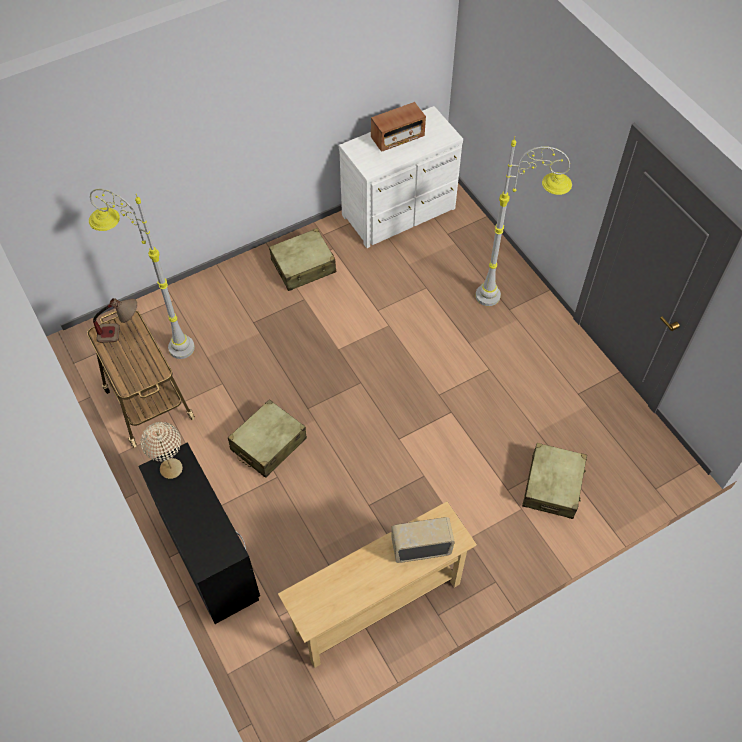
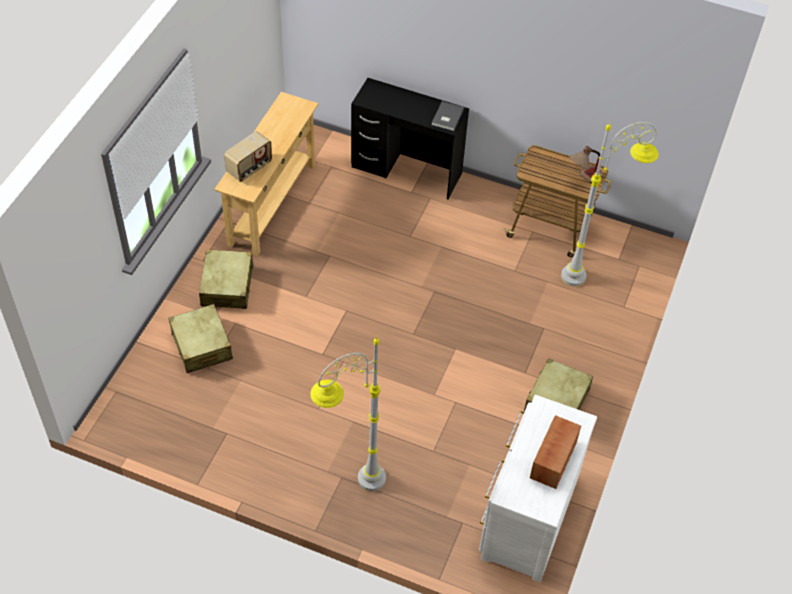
camera: 140 degrees right, 5 degrees down
(171, 469) = (446, 117): beige table lamp -> grey book
(268, 444) = (437, 251): beige suitcase -> beige suitcase (227, 286)

